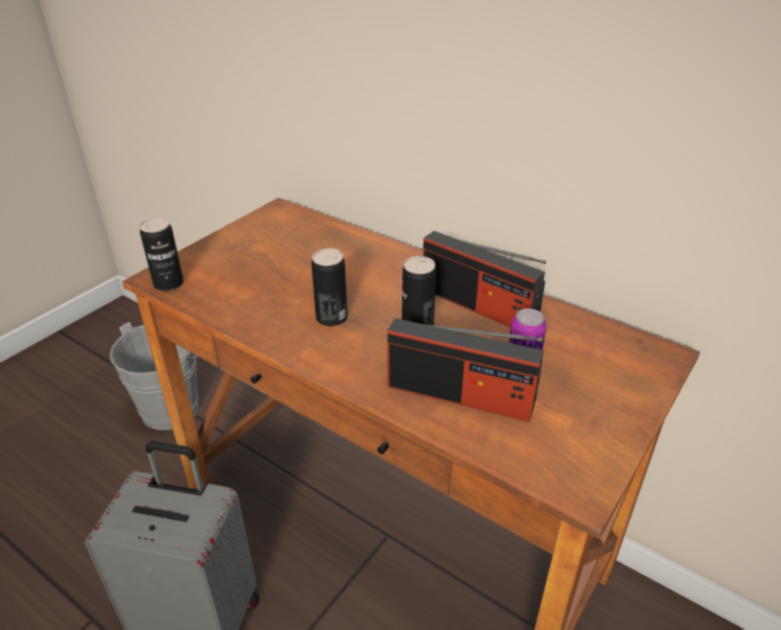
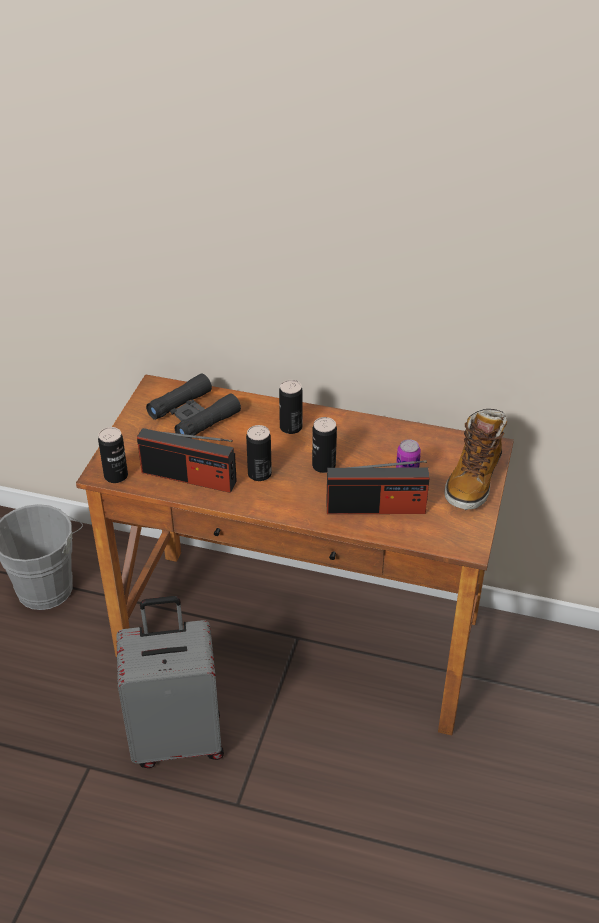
camera: 20 degrees left, 5 degrees up
(299, 242) = (193, 415): none -> black binoculars
(401, 276) = (291, 427): none -> can
(478, 306) = (358, 439): radio -> radio (189, 477)
(621, 392) = (473, 480): none -> boot

